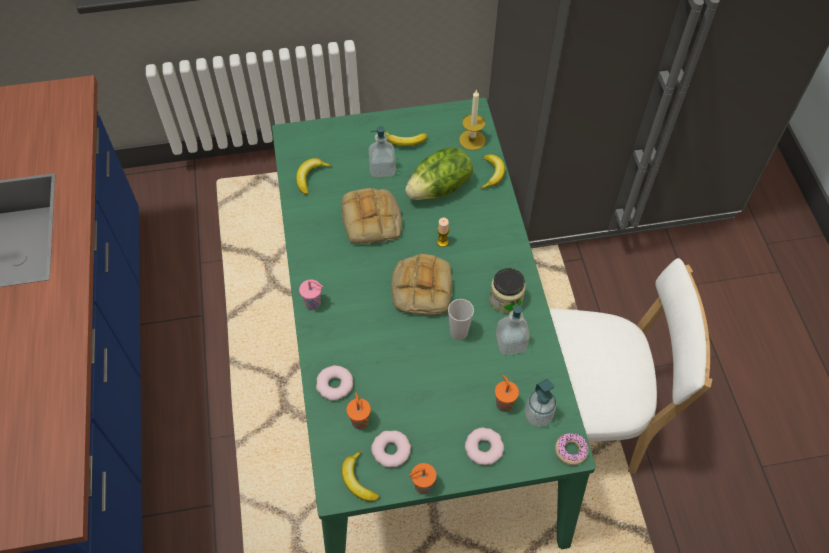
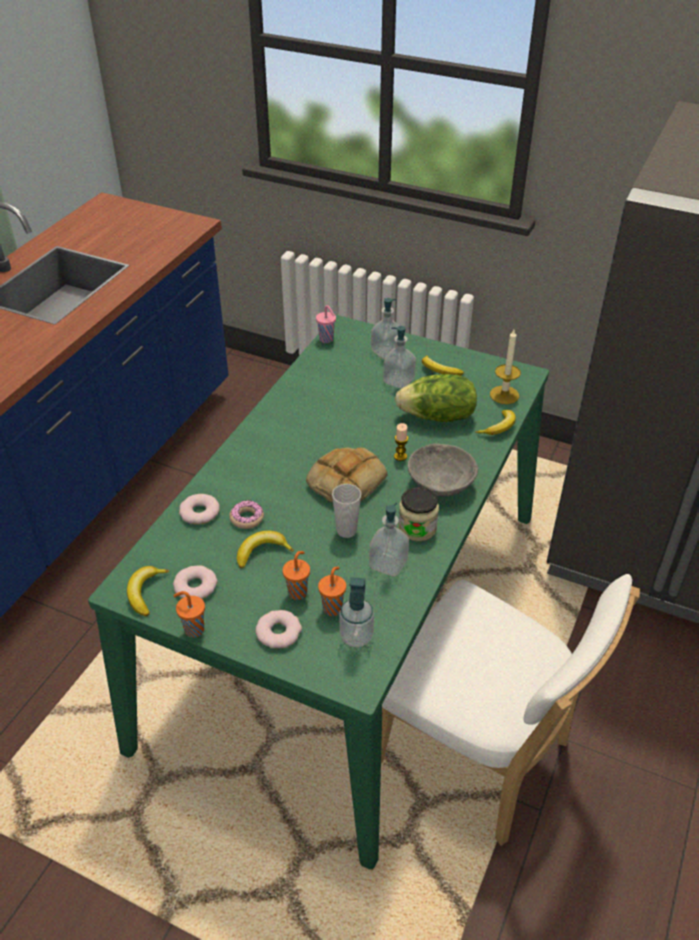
camera: 35 degrees right, 15 degrees down
(310, 177) = (330, 361): banana -> banana (262, 552)
(314, 304) = (243, 447): pink cup -> pink cup (327, 340)
(348, 144) = (386, 352): none -> soap dispenser
(360, 421) = (192, 549): orange cup -> orange cup (298, 592)
(372, 221) = (352, 413): bread -> none
(490, 251) = (439, 484): none -> grey bowl
(571, 450) = (360, 684): donut -> donut (247, 518)

